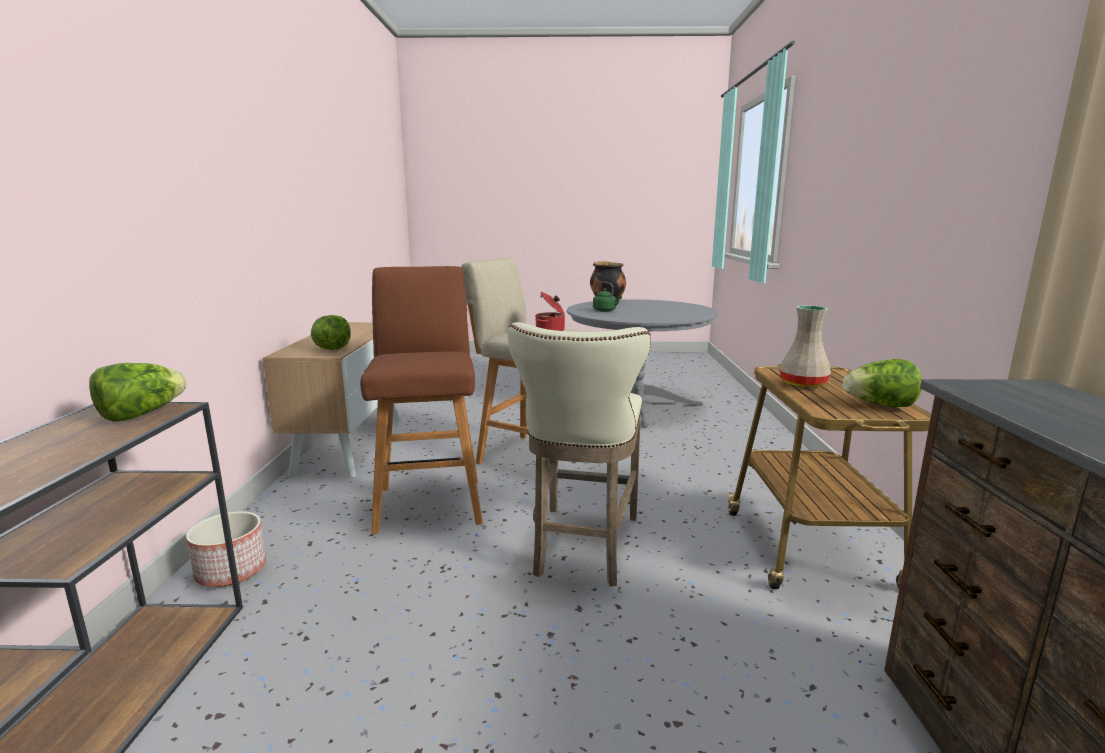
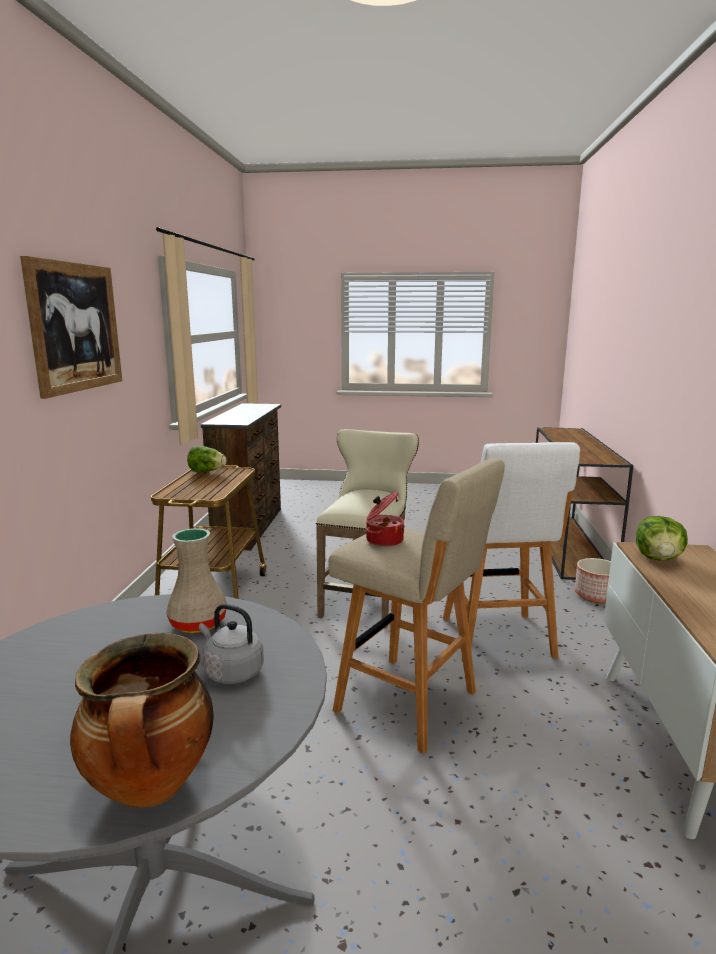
camera: 175 degrees left, 0 degrees up
(142, 415) = (587, 459): lettuce -> none
(429, 502) = (498, 639): brown stool -> white stool
(605, 310) = (231, 672): green kettle -> grey kettle
(803, 383) = (217, 484): beige vase -> beige vase (196, 624)
(916, 153) = (76, 327): none -> picture

